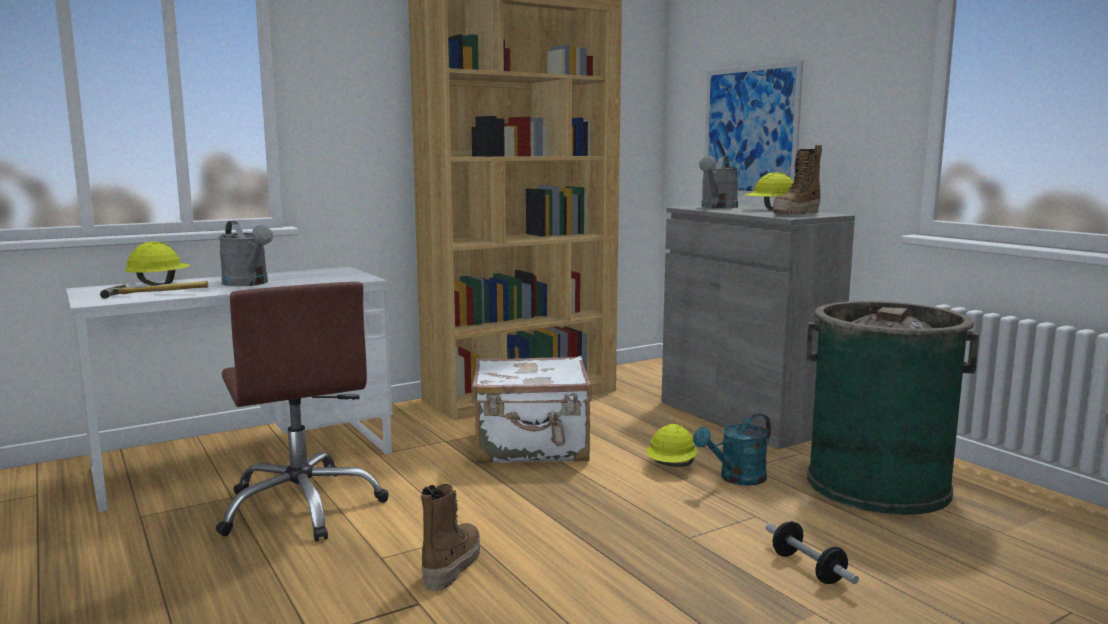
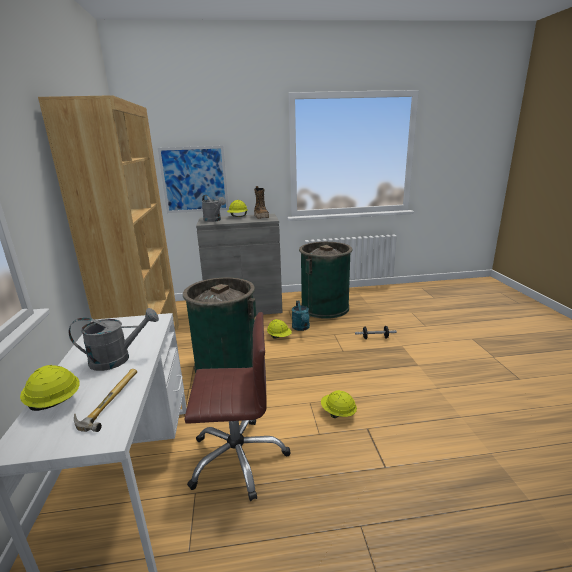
camera: 65 degrees left, 10 degrees up
(451, 566) = (338, 413): boot -> yellow hard hat
(532, 447) = (226, 364): white suitcase -> green trash can

